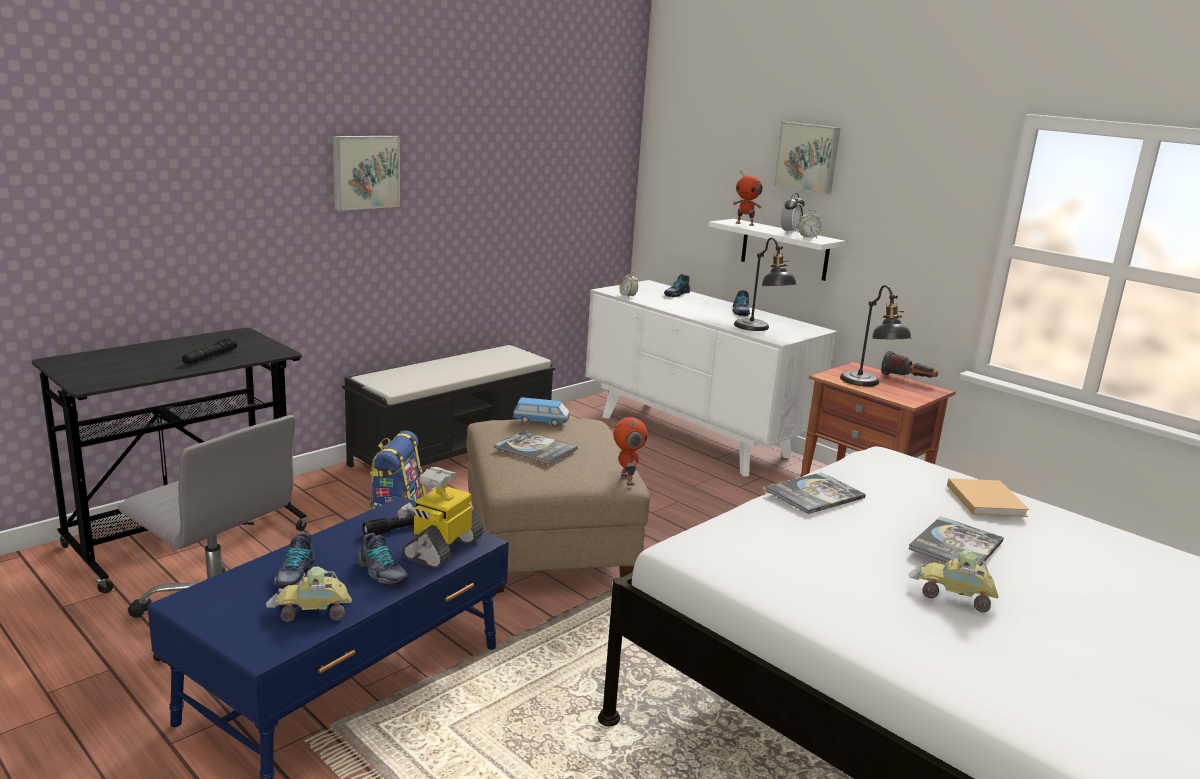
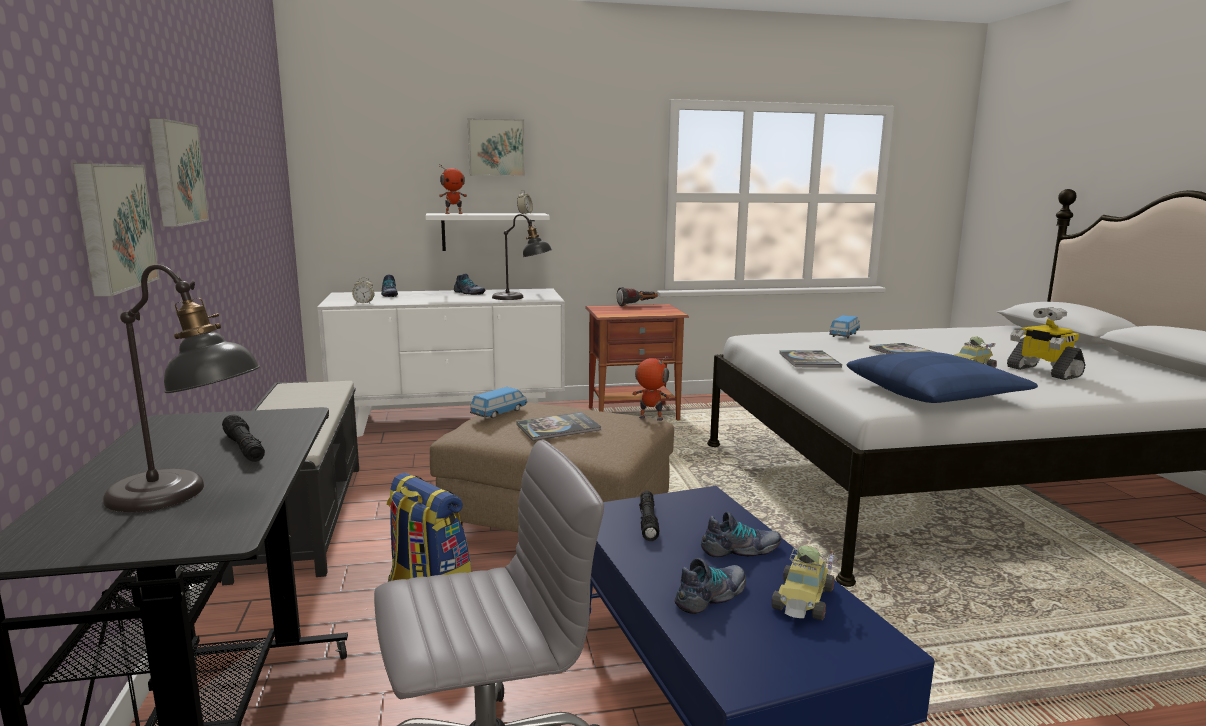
camera: 55 degrees left, 5 degrees down
(258, 208) = (112, 226): none -> picture
(294, 574) = (712, 596): shoe -> shoe turned 75 degrees counterclockwise
(442, 548) = (708, 513): toy robot -> toy robot (1042, 372)
(781, 577) = (934, 393): none -> blue pillow
(790, 232) = (501, 213): alarm clock -> none
(870, 385) = (636, 312): grey table lamp -> grey table lamp (189, 496)
(985, 499) = (844, 335): beige book -> toy car

